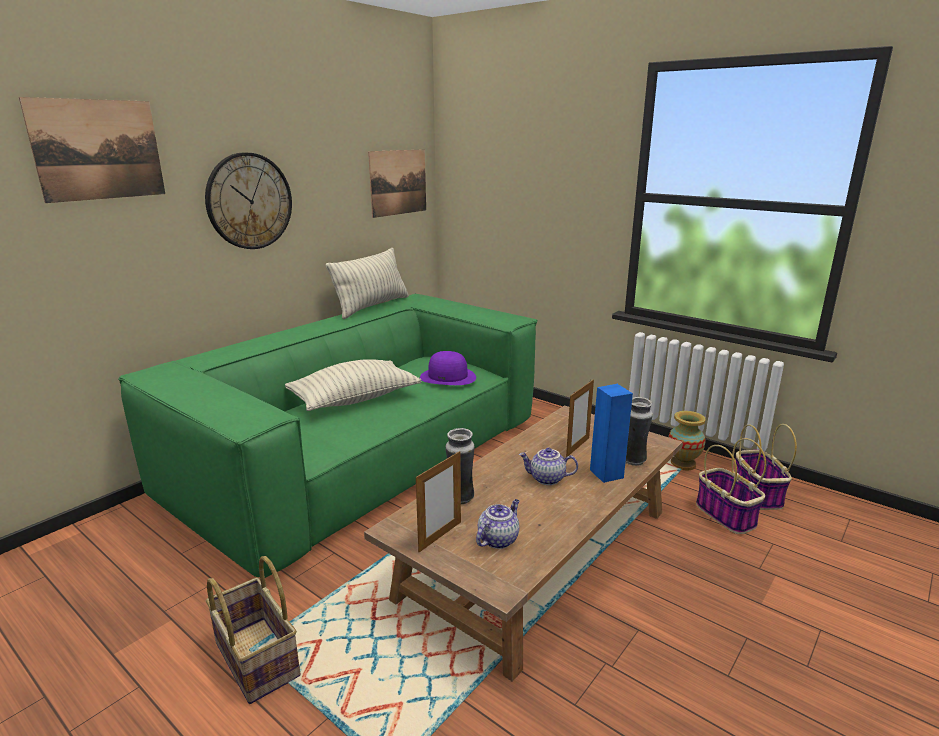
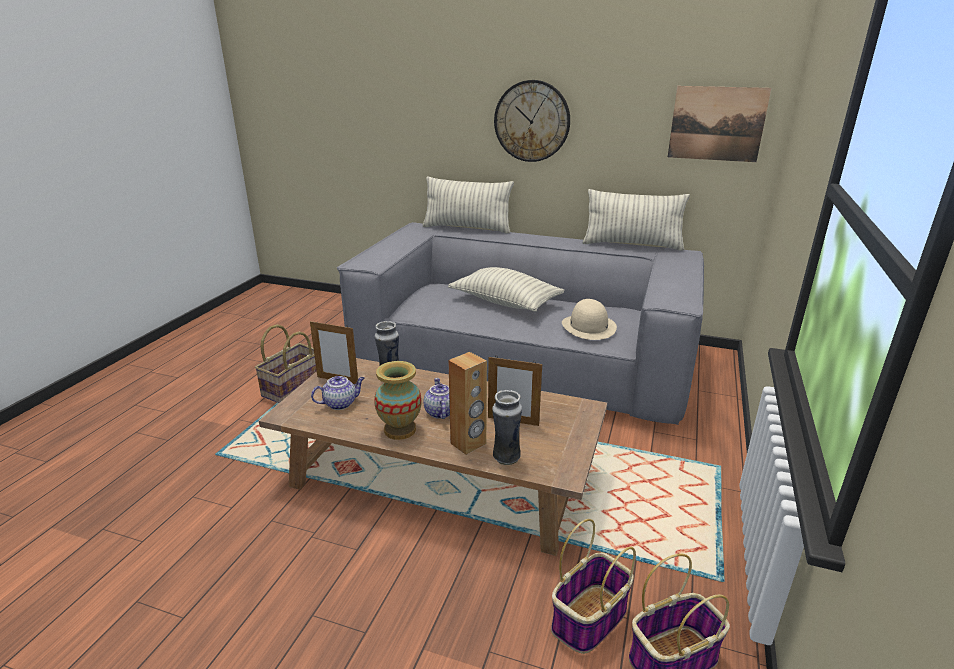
camera: 70 degrees right, 5 degrees up
(98, 150) = (430, 73): picture -> none
(208, 352) = (467, 228): none -> pillow
(363, 457) = (523, 359): green sofa -> grey sofa
(448, 377) = (588, 326): purple hat -> beige hat
(498, 539) = (340, 403): teapot -> teapot turned 45 degrees counterclockwise
(607, 474) = (468, 444): blue speaker -> brown speaker
(683, 464) = (692, 571): vase -> vase (399, 430)

